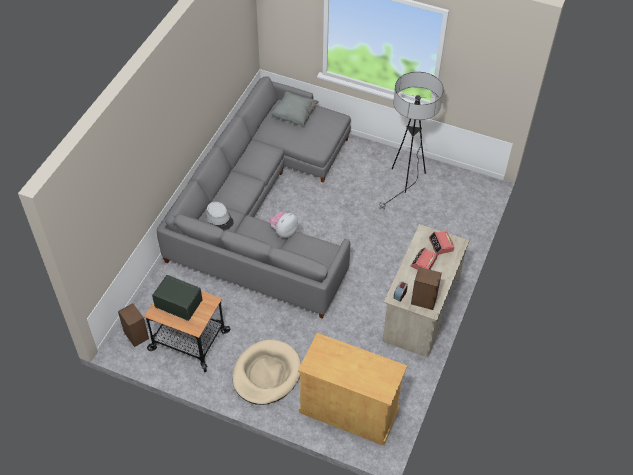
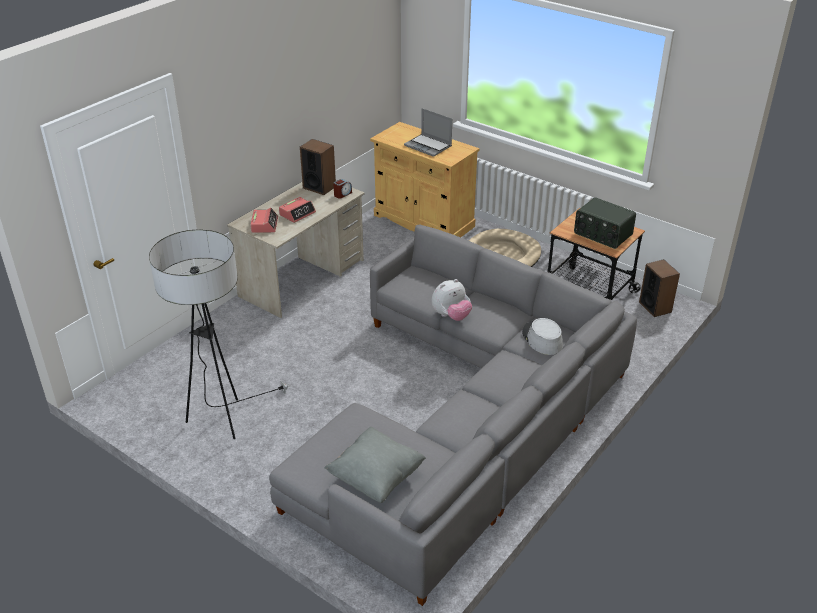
camera: 165 degrees left, 15 degrees down
(346, 362) = (429, 146): none -> laptop

